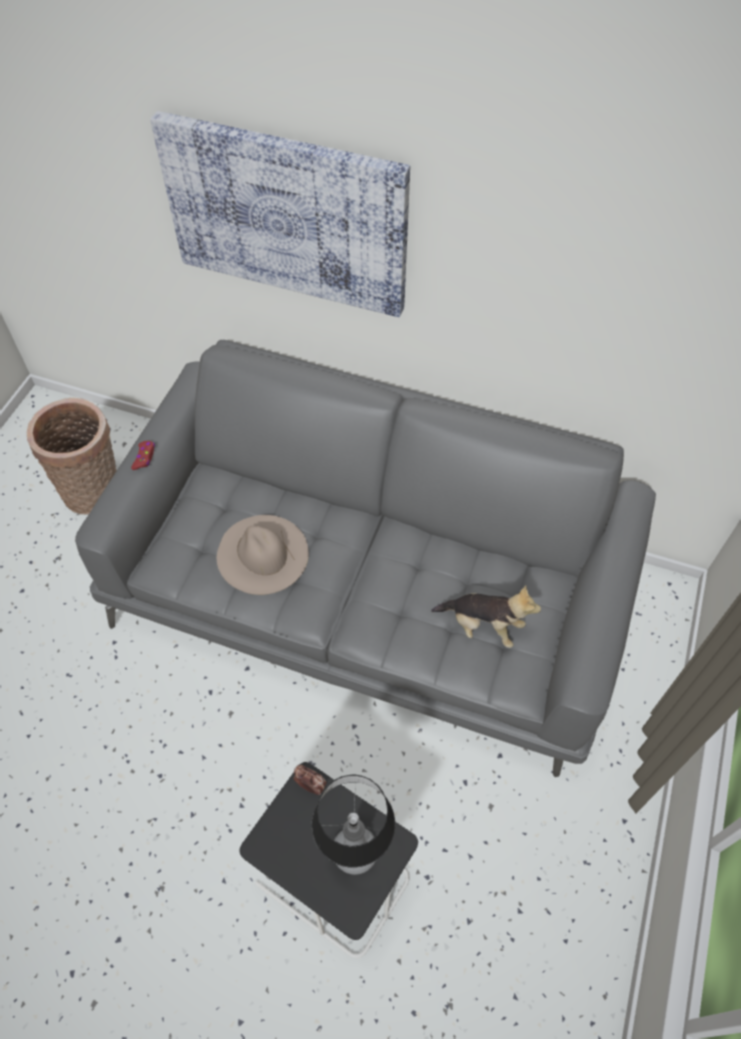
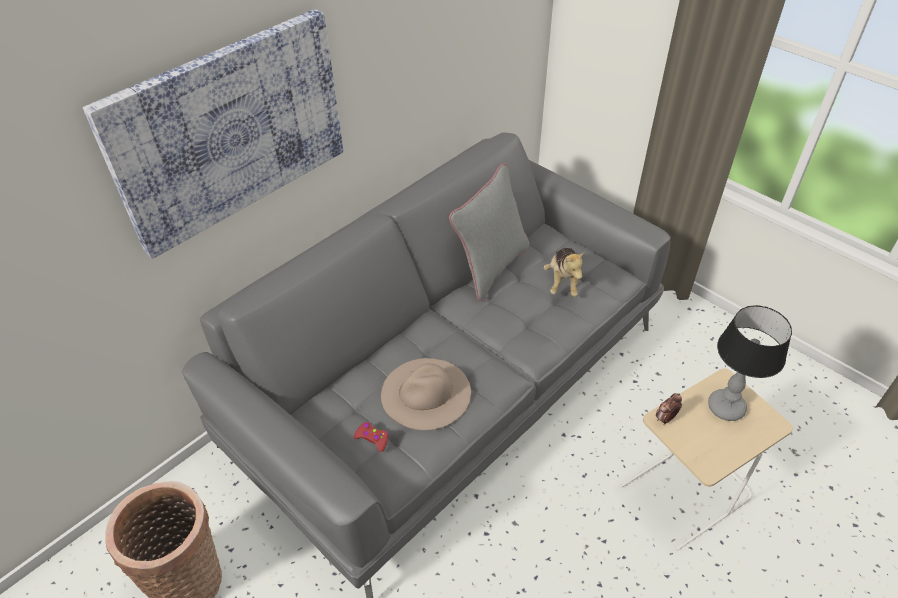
camera: 65 degrees left, 10 degrees down
(144, 457) = (282, 432): red game controller -> red game controller (372, 438)
(332, 879) = (686, 493): black side table -> beige side table
(465, 547) = (491, 267): none -> grey pillow
(483, 626) = (563, 281): plush toy -> plush toy turned 135 degrees clockwise

